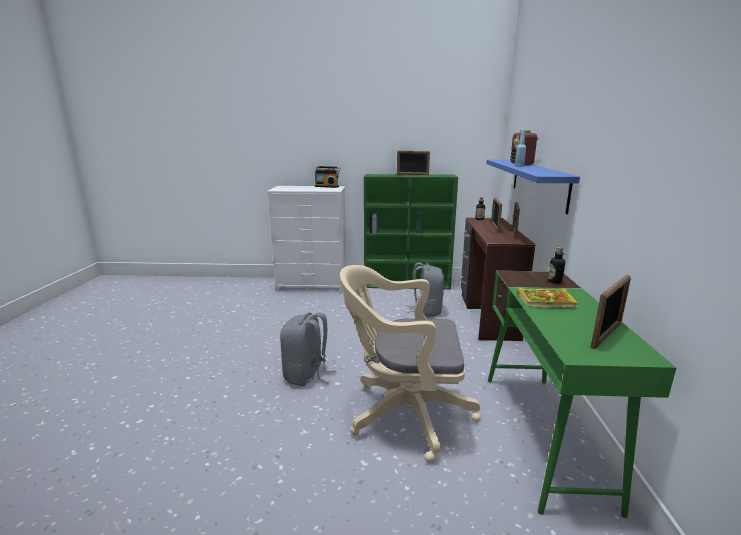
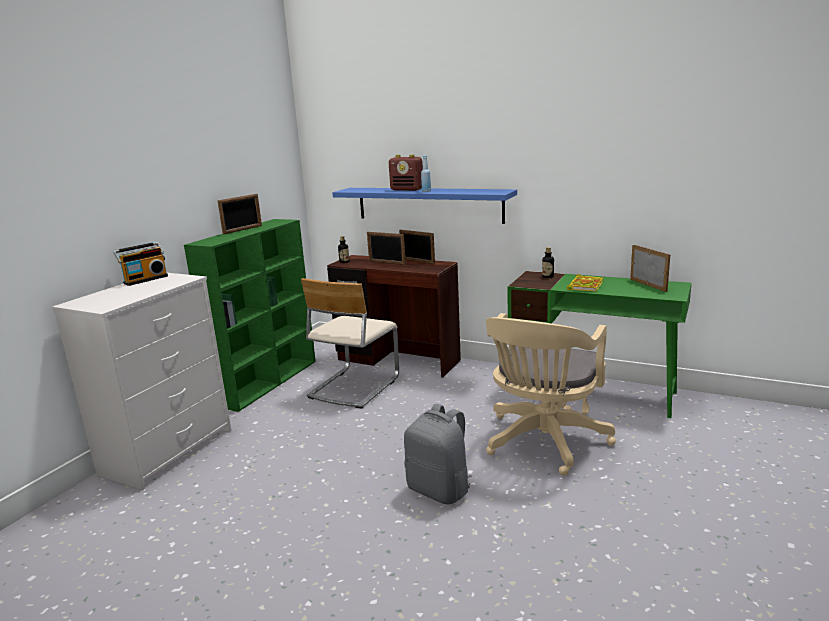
camera: 65 degrees left, 0 degrees up
(426, 310) = (353, 387): grey backpack -> beige chair

